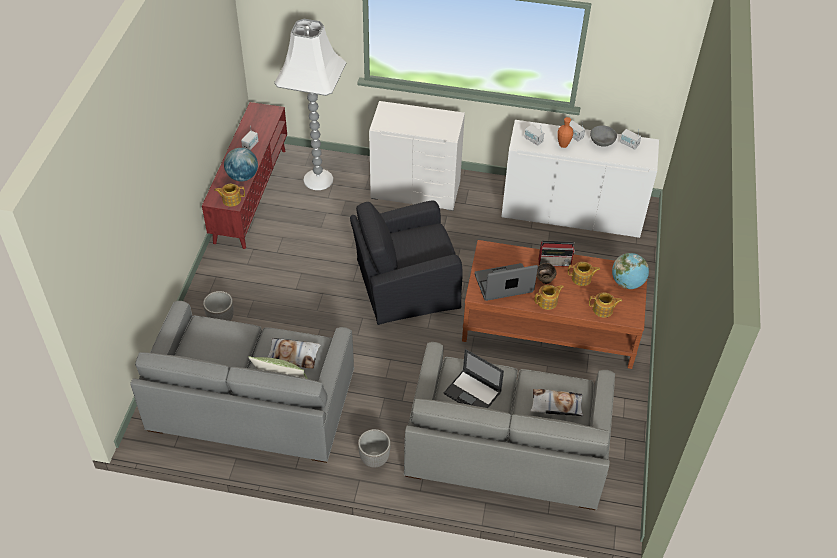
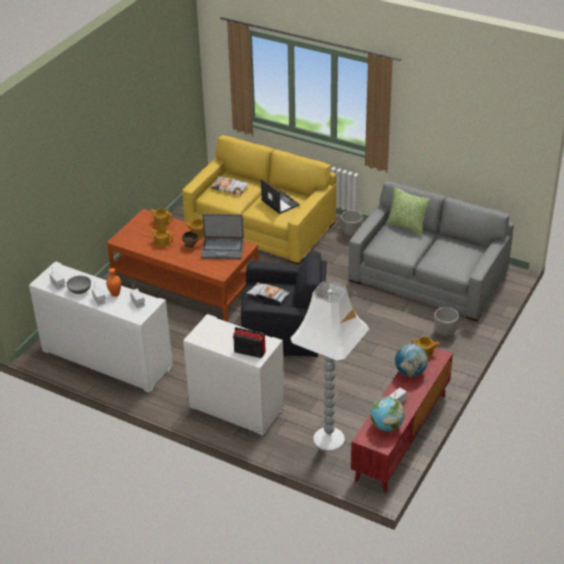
camera: 160 degrees left, 10 degrees down
(293, 355) = (395, 241): pillow -> pillow (268, 295)
(505, 445) = (262, 225): grey sofa -> yellow sofa
(555, 262) = (173, 256): radio -> radio (249, 351)
(627, 283) = (131, 234): globe -> globe (386, 426)

